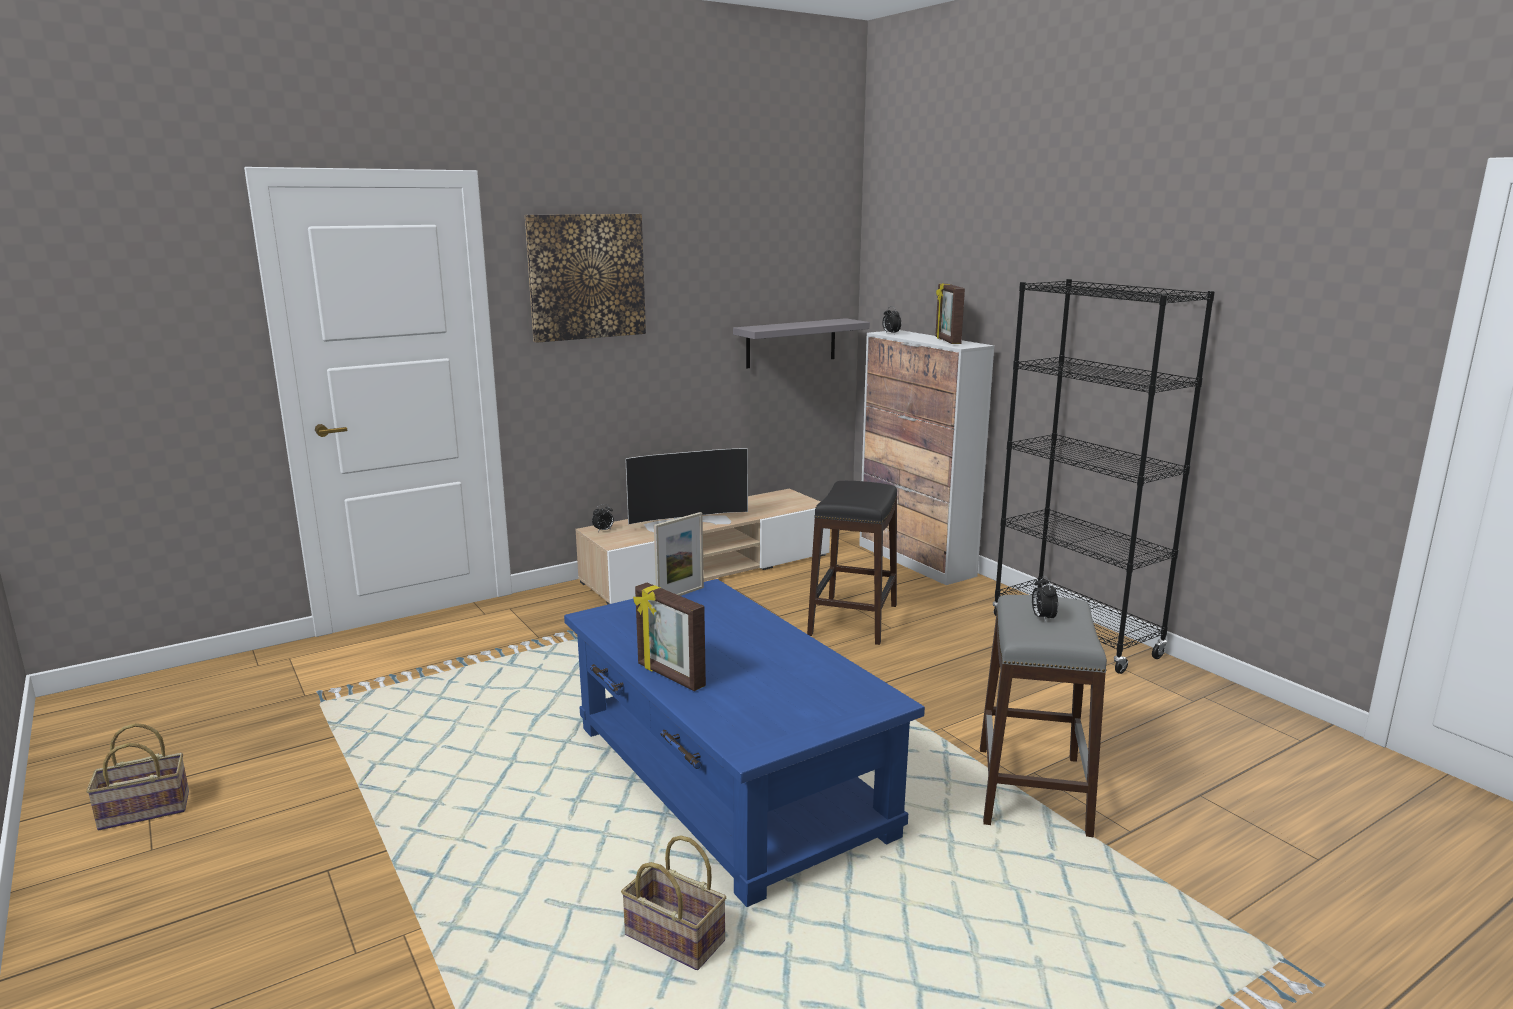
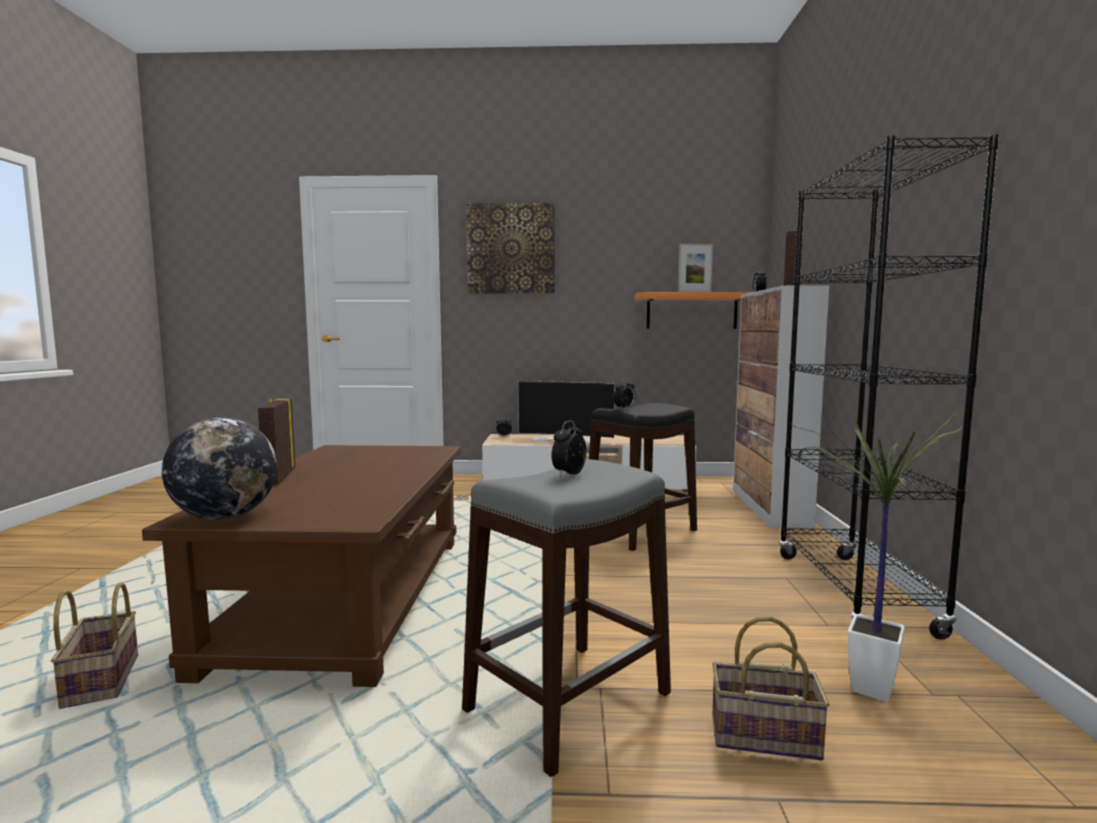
camera: 35 degrees right, 10 degrees down
(142, 812) = (94, 520): basket -> basket (762, 737)
(680, 594) = (412, 448): picture frame -> picture frame (694, 292)
(728, 778) = (350, 597): blue coffee table -> brown coffee table
(774, 736) = (224, 517): none -> globe
(791, 343) = (691, 311): grey shelf -> orange shelf
(853, 500) = (624, 408): none -> alarm clock
(1157, 708) = (863, 684): none -> potted plant

